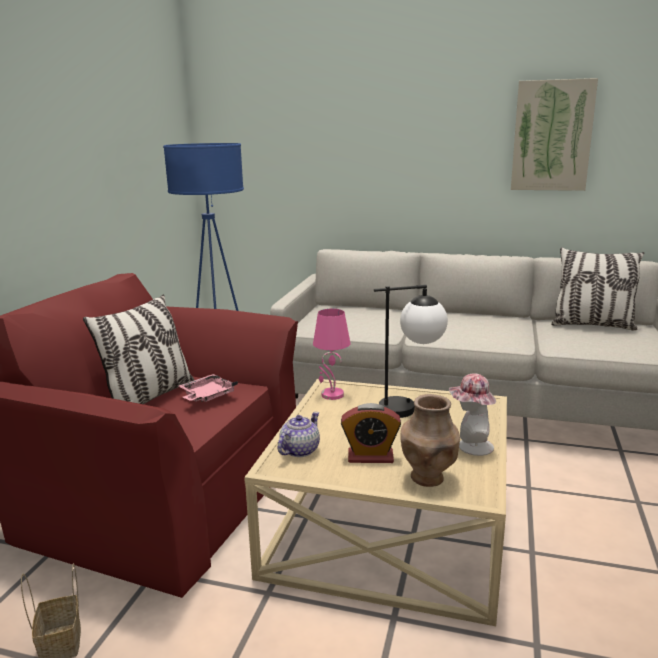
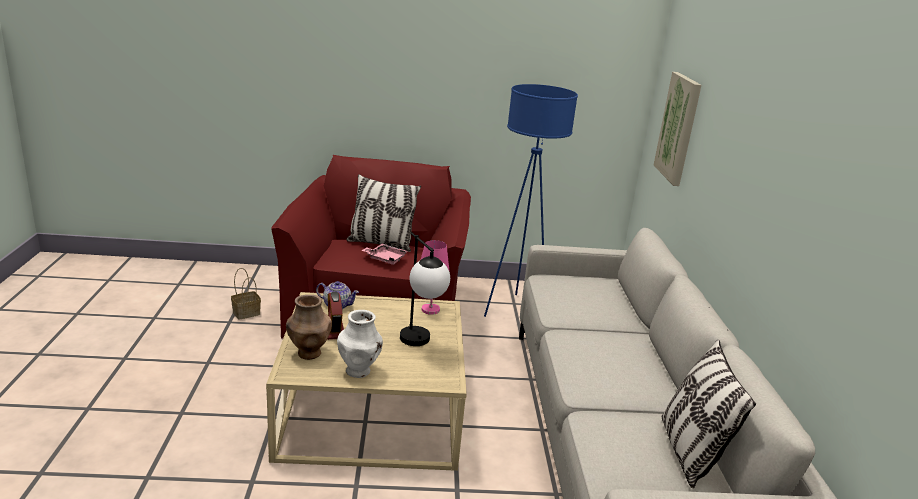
camera: 70 degrees right, 5 degrees up
(470, 446) = (359, 371): hat -> white vase
(552, 136) = (825, 201): picture -> picture (678, 128)

